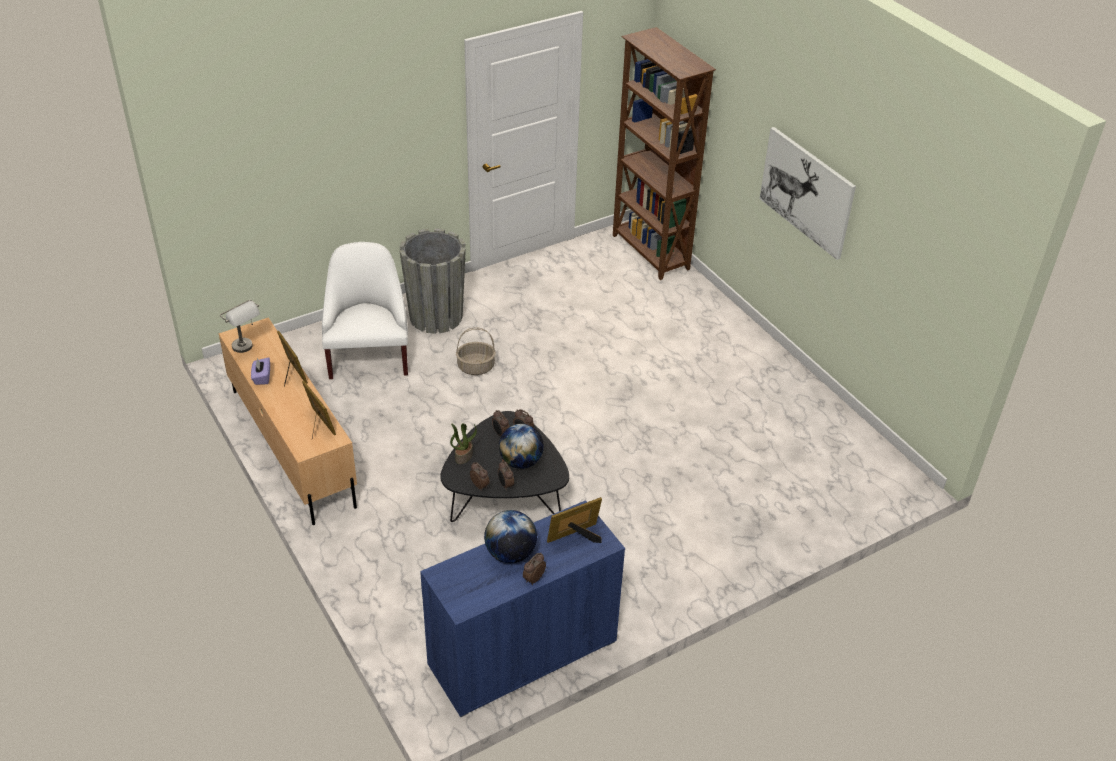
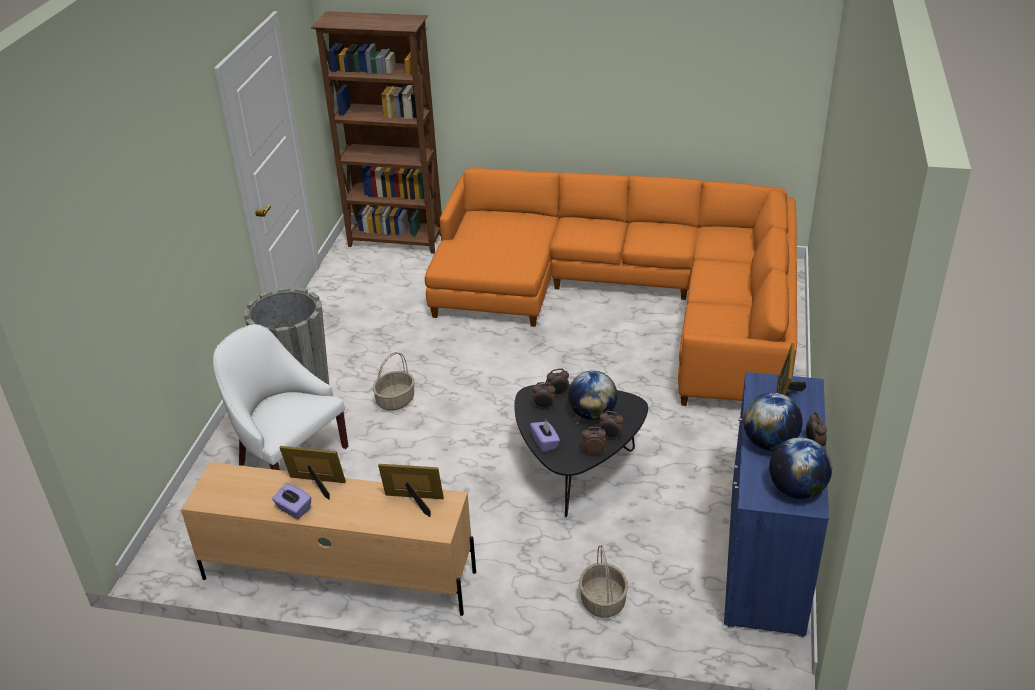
camera: 45 degrees left, 5 degrees down
(247, 349) = (236, 499): grey table lamp -> none
(390, 588) = (603, 601): none -> basket
(463, 456) = (545, 443): potted plant -> purple tissue box
(471, 593) = (796, 490): none -> globe
(741, 413) = (630, 297): none -> orange sofa
(806, 192) = (579, 79): picture -> none

